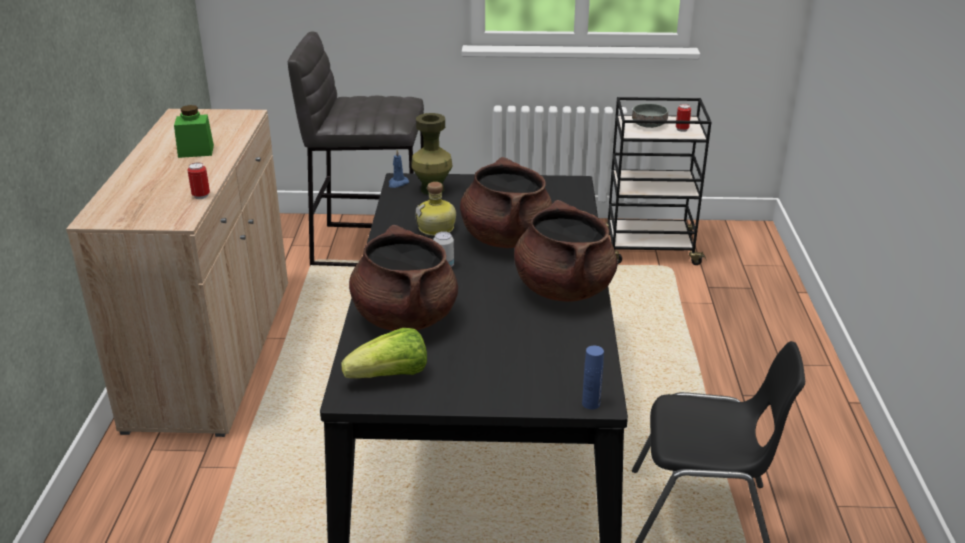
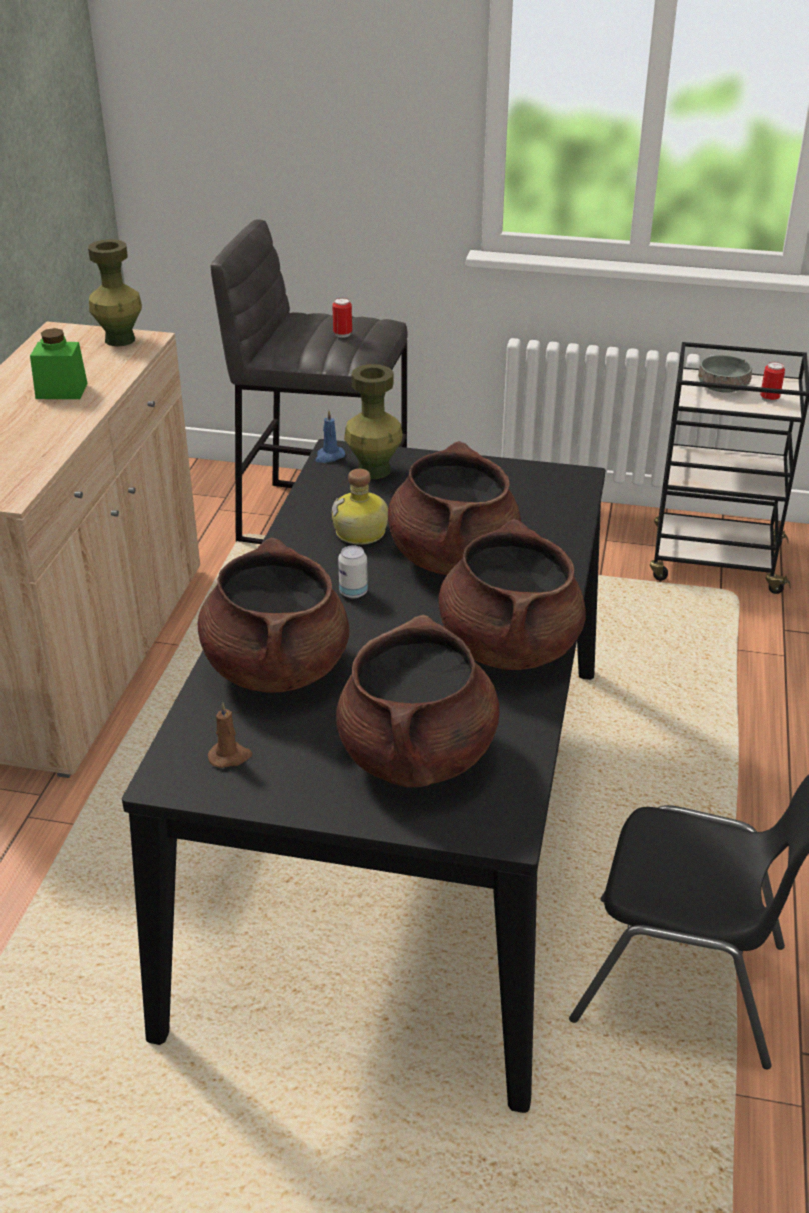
camera: 10 degrees right, 5 degrees up
(201, 196) = (47, 461): can -> can (342, 334)
(227, 116) = (119, 340): none -> green vase
(390, 376) = (230, 756): lettuce -> brown candle
(523, 361) = (417, 755): none -> brown cooking pot
(591, 403) = (492, 833): blue bottle -> none

